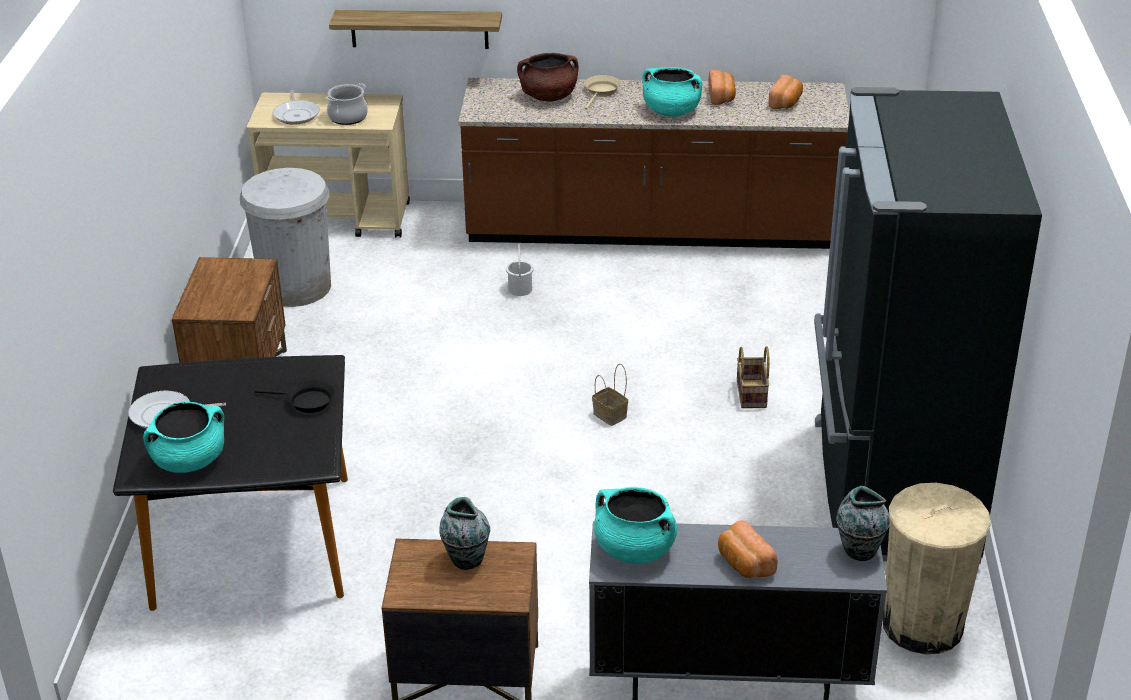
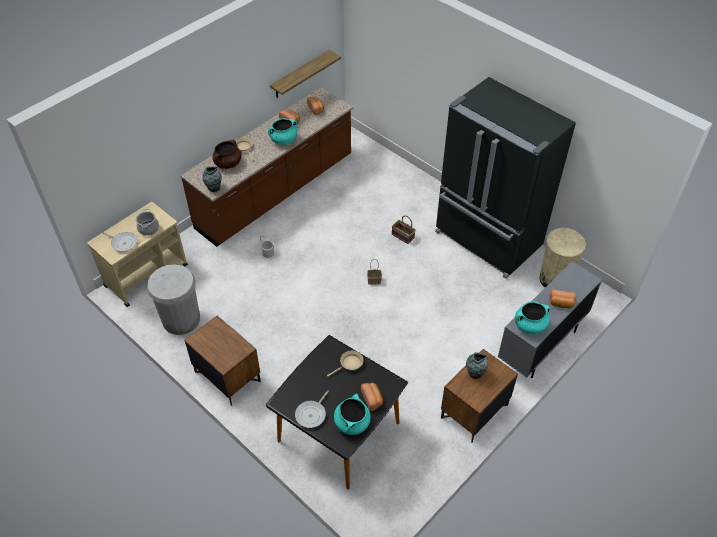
camera: 50 degrees left, 15 degrees up
(260, 457) = (372, 399): none -> bread
(306, 402) = (350, 364): black frying pan -> beige frying pan
(419, 29) = (152, 166): shelf -> shelf (300, 74)
(858, 550) = (578, 272): vase -> vase (213, 188)

